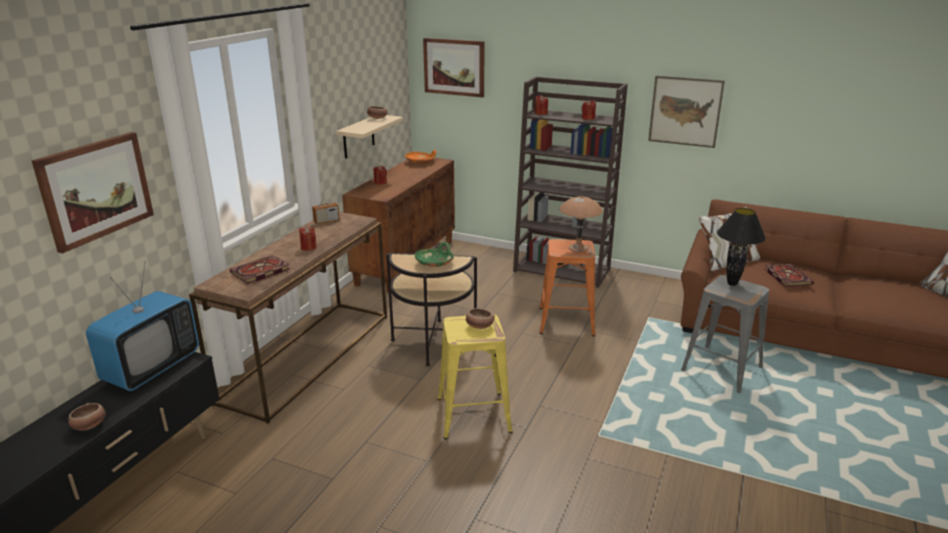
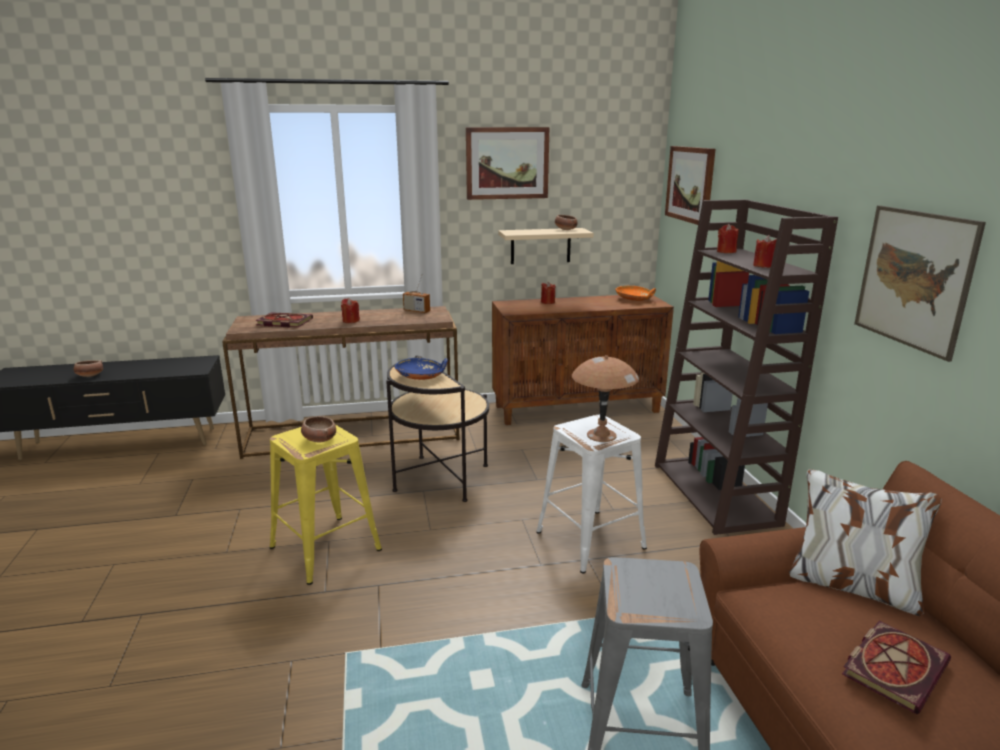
camera: 55 degrees right, 5 degrees down
(96, 189) = (173, 209): picture -> picture (507, 163)
(152, 368) = (178, 365): television -> none
(435, 263) = (421, 376): green bowl -> blue bowl
(566, 321) = (591, 539): orange stool -> white stool
(732, 284) = (669, 581): black table lamp -> none

